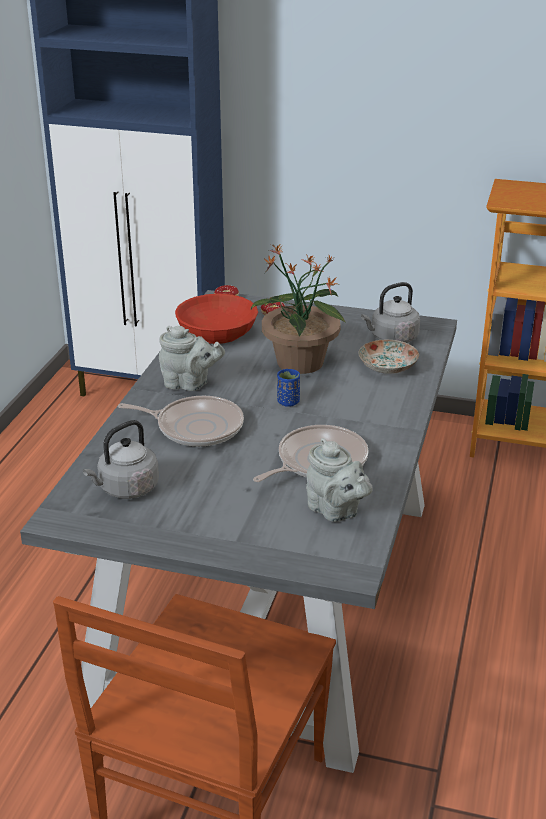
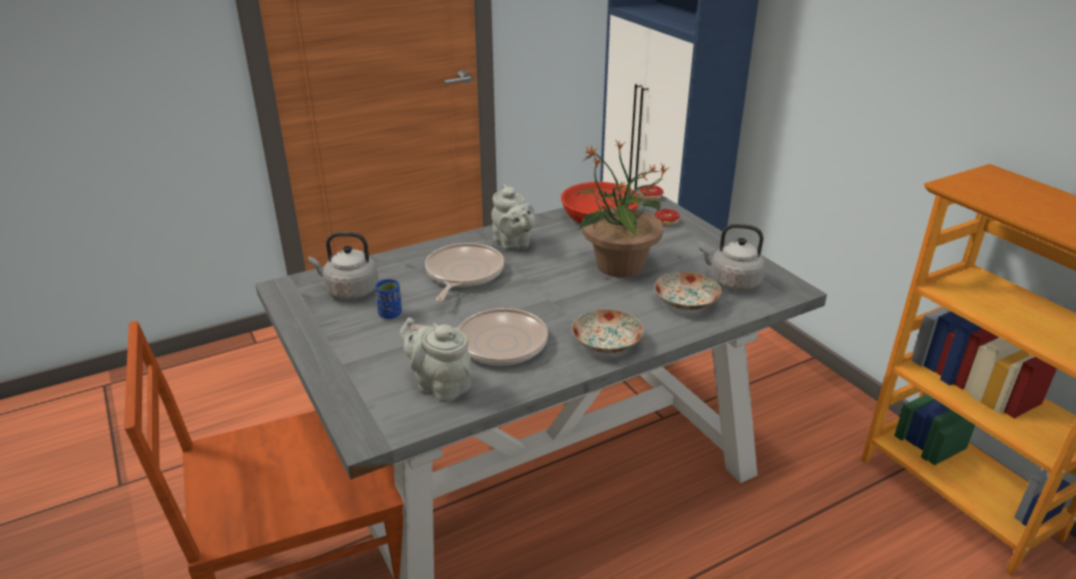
camera: 45 degrees right, 0 degrees up
(195, 427) = (463, 274): frying pan -> frying pan turned 135 degrees counterclockwise
(288, 402) = (556, 289): blue cup -> blue cup (390, 314)
(336, 511) = (440, 386): grey teapot -> grey teapot turned 120 degrees clockwise
(388, 421) = (606, 343): none -> plate

